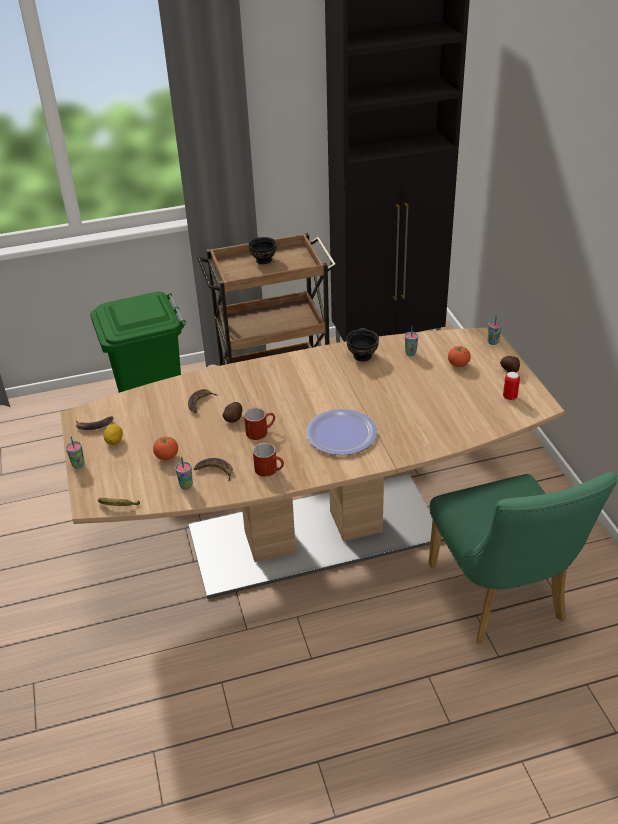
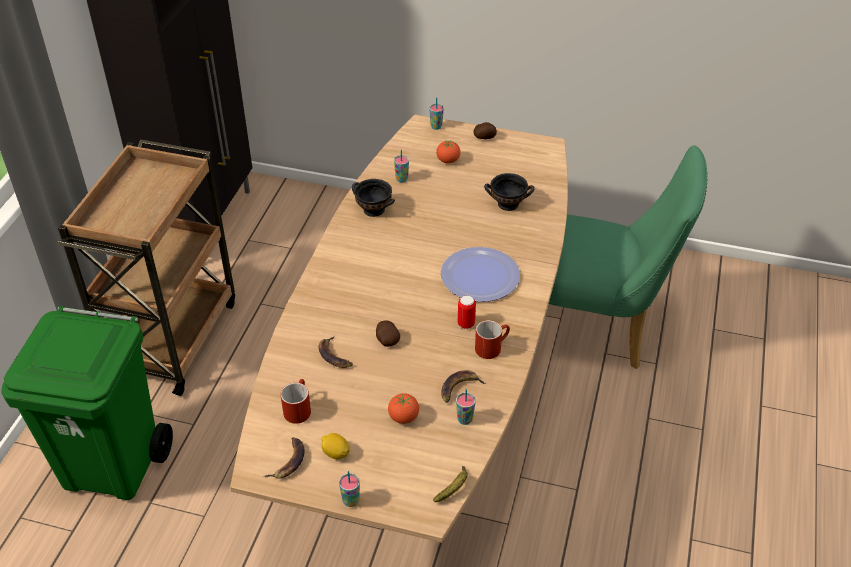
camera: 60 degrees left, 5 degrees up
(260, 431) = (426, 329): red mug -> red mug (297, 408)
(263, 260) = (127, 198): black bowl -> black bowl (508, 204)
(509, 397) = (520, 156): can -> can (466, 324)

